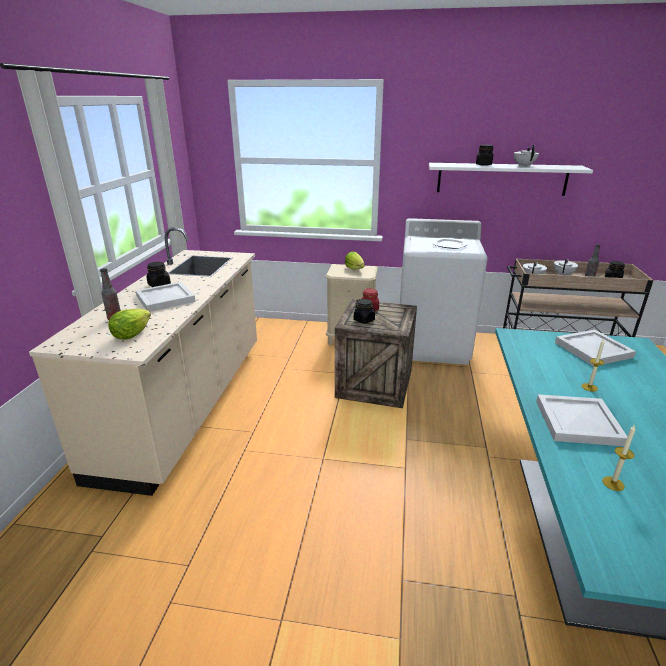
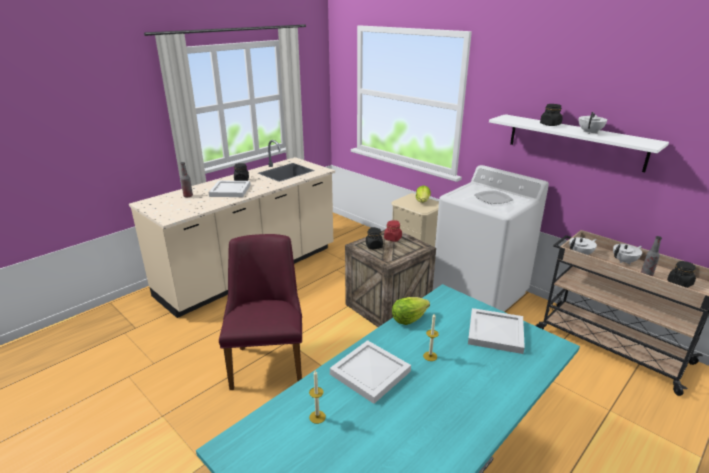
camera: 35 degrees right, 0 degrees up
(131, 334) = (181, 208): lettuce -> lettuce (408, 319)
(326, 486) = (268, 359): none -> purple chair

